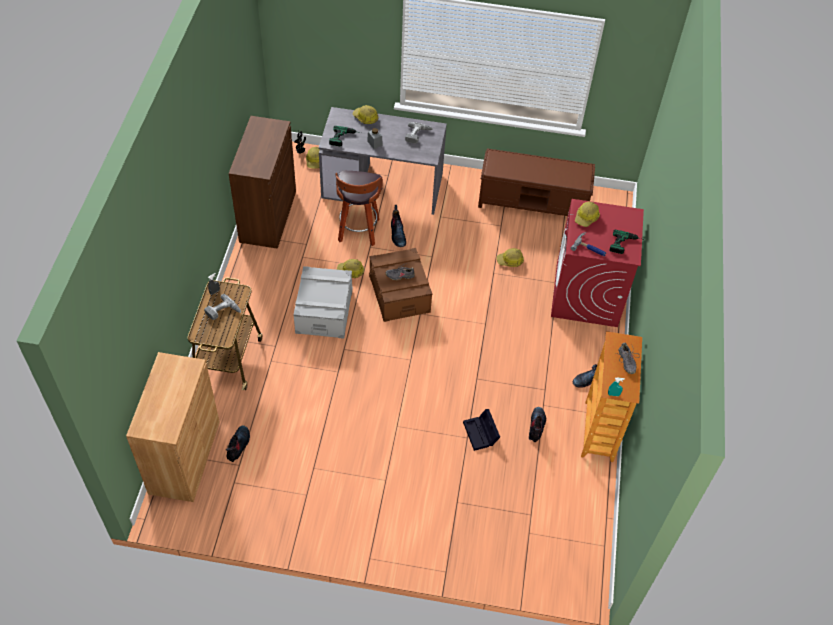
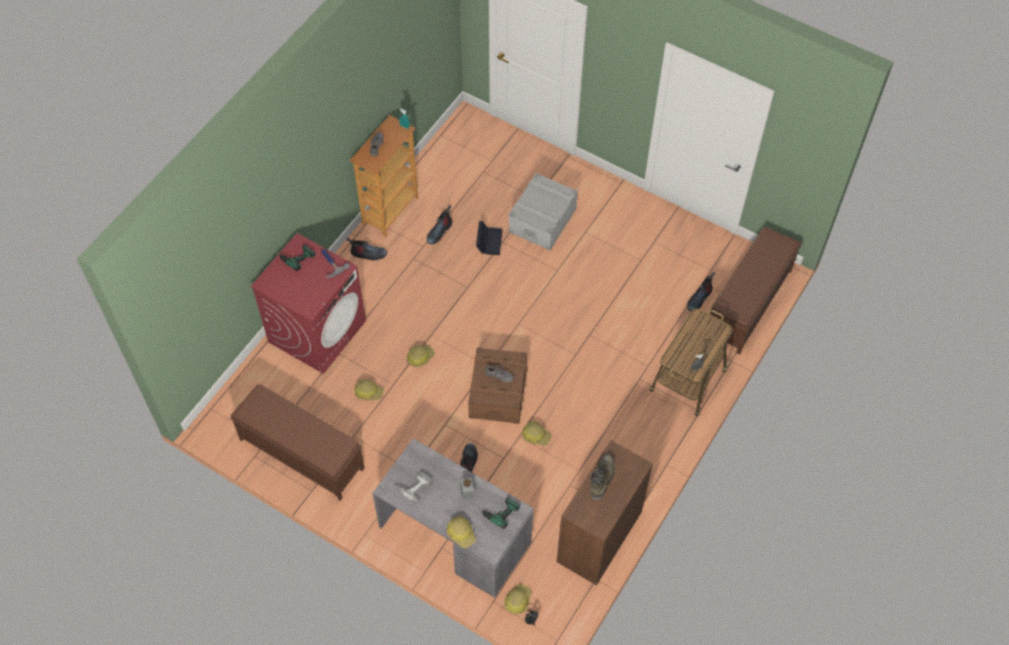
camera: 155 degrees left, 5 degrees up
(184, 457) = (748, 304): brown cabinet -> brown bench
(223, 312) = (693, 344): power drill -> none
(267, 152) = (602, 478): none -> green boot
(324, 311) = (580, 399): grey storage box -> grey storage box (542, 220)
(358, 231) = (507, 481): stool -> none
(586, 217) = (311, 295): hard hat -> hard hat (420, 357)

